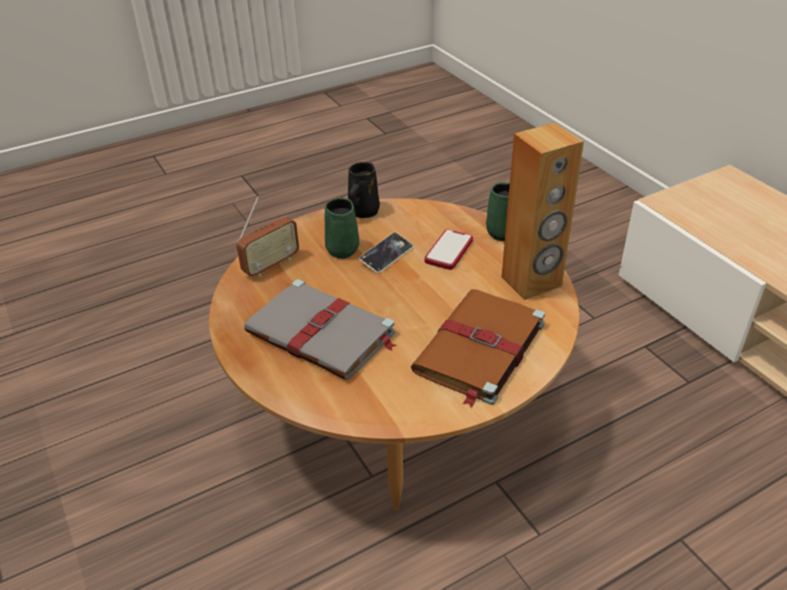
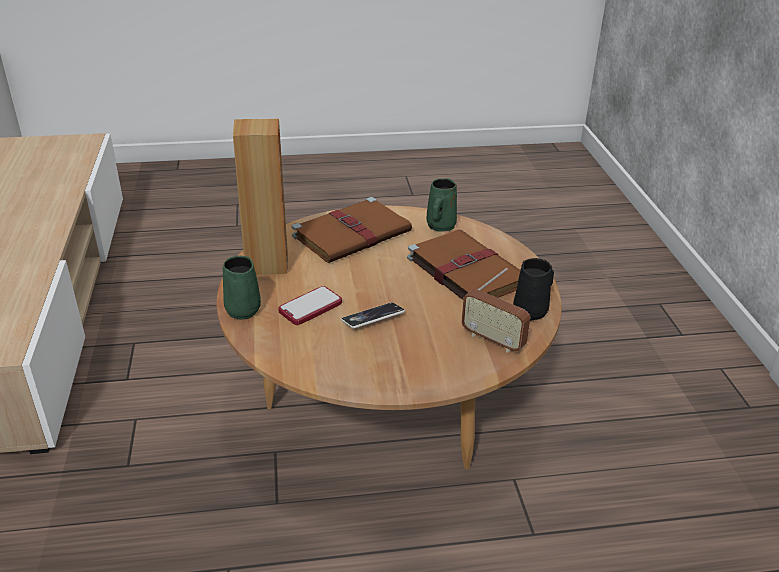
camera: 160 degrees left, 5 degrees down
(271, 265) = (493, 340): radio -> radio turned 120 degrees counterclockwise
(322, 334) = (464, 270): grey book -> brown book
(343, 248) = (411, 338): green mug -> green mug (440, 226)
(363, 212) = (365, 377): black mug -> black mug (531, 311)

